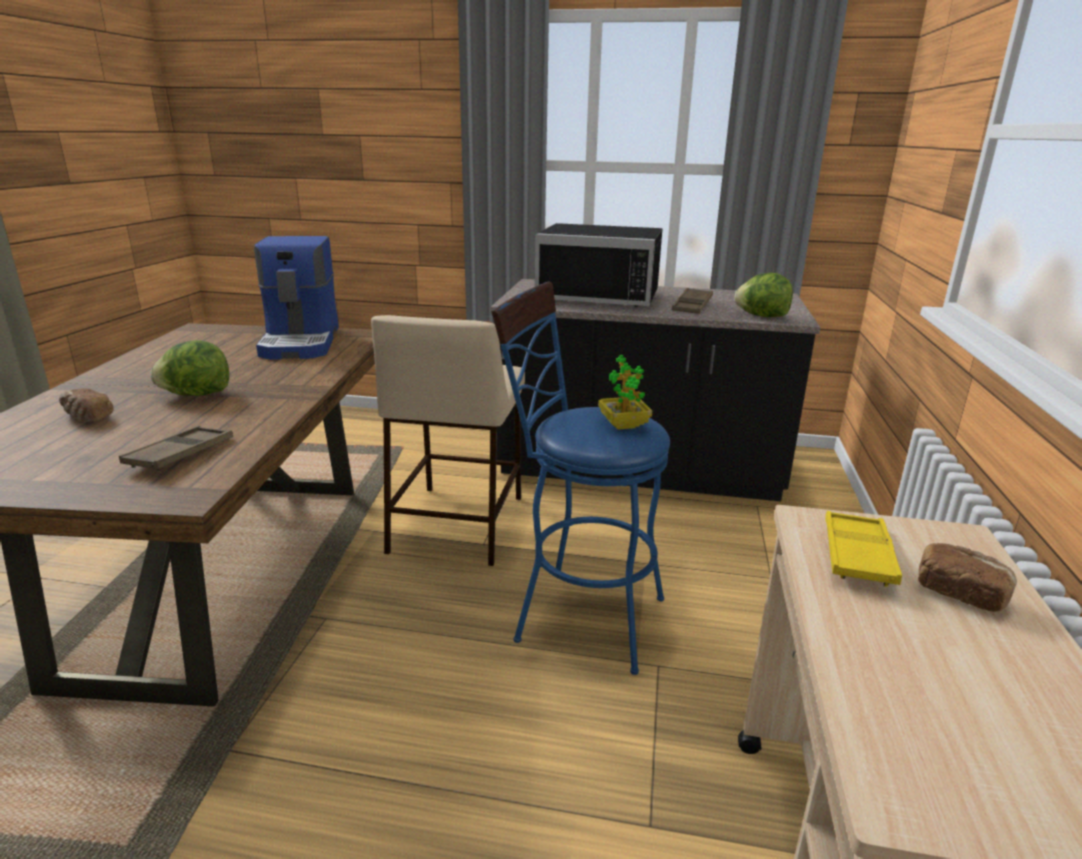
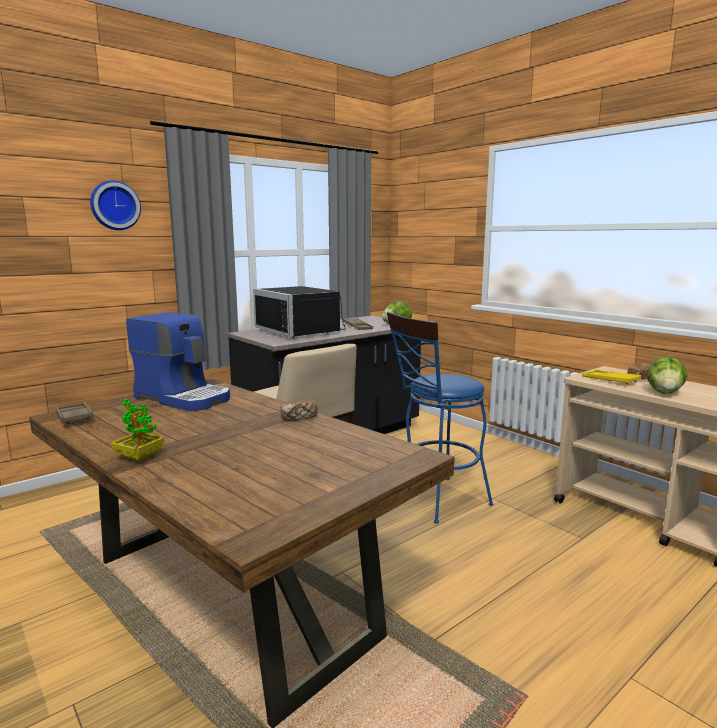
camera: 50 degrees left, 10 degrees down
(87, 417) = (222, 467): bread -> bread (298, 418)
(181, 454) = (352, 451): brown tray -> brown tray (74, 417)
(197, 395) = (240, 435): lettuce -> lettuce (664, 393)
(407, 96) = (114, 205): none -> wall clock
(600, 295) = (302, 331): black microwave -> black microwave turned 90 degrees clockwise
(623, 425) = (454, 377): potted plant -> potted plant (139, 457)

